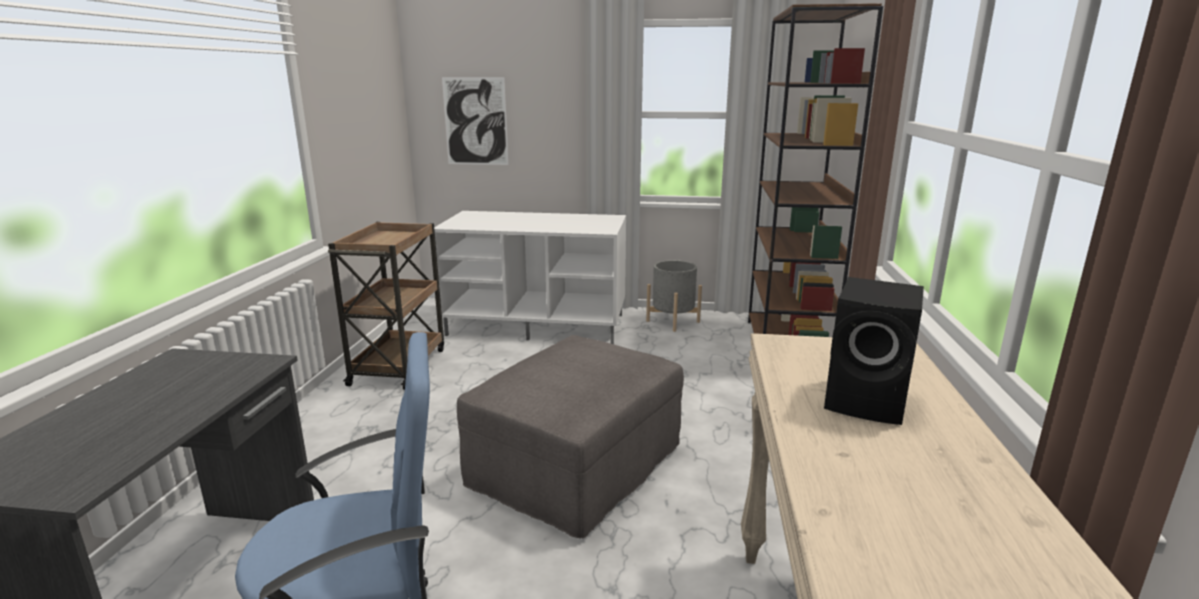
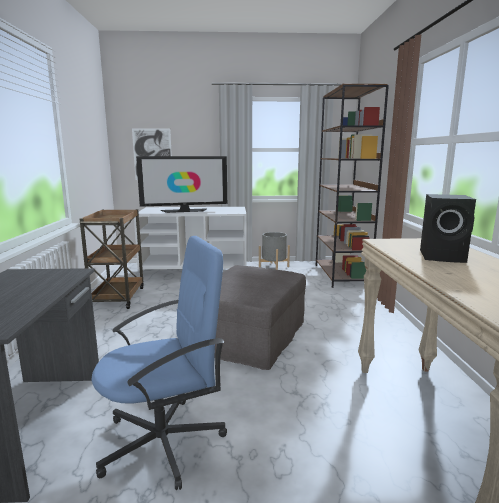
camera: 10 degrees left, 5 degrees down
(518, 223) = (184, 211): none -> television

